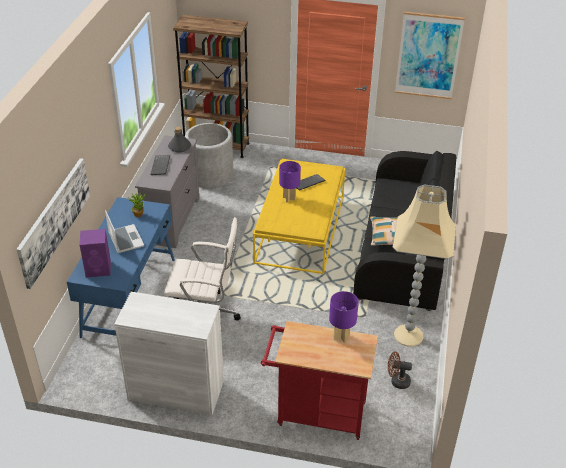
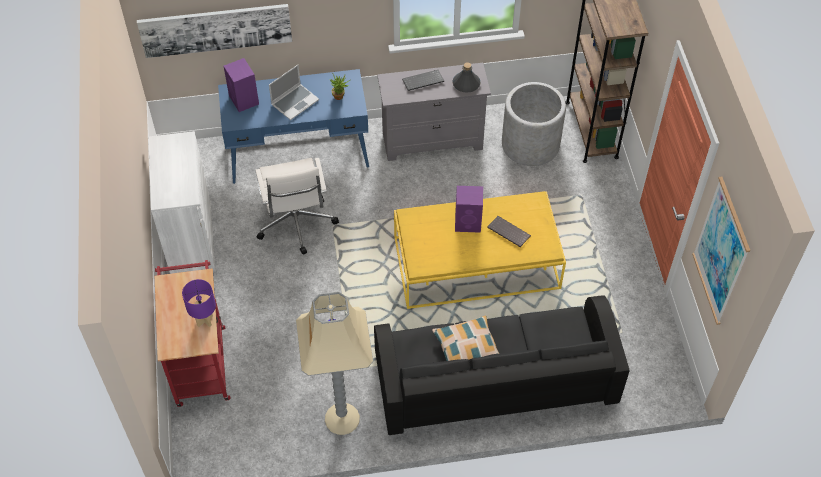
camera: 70 degrees right, 15 degrees up
(289, 198) = (468, 222): purple table lamp -> purple speaker
(397, 381) = (268, 423): brown fan -> none

